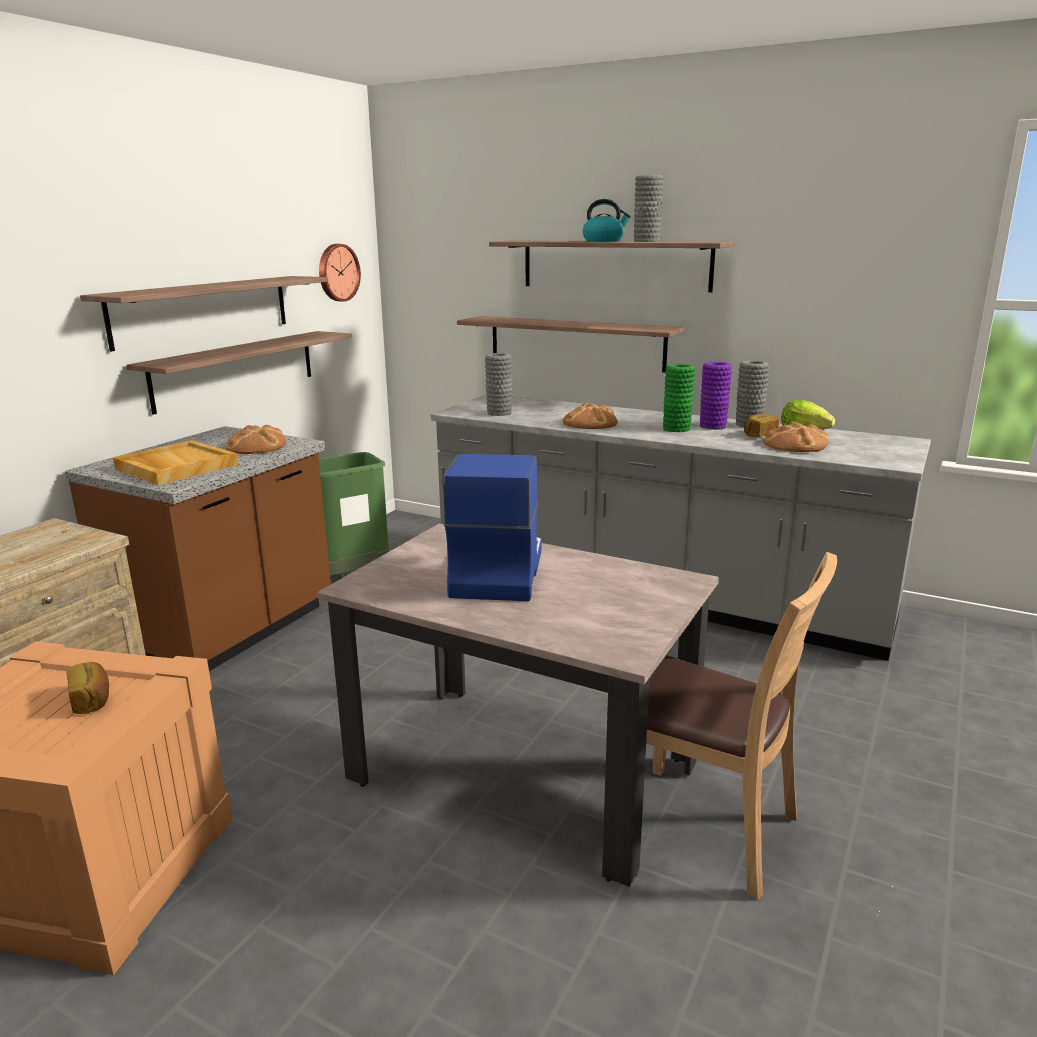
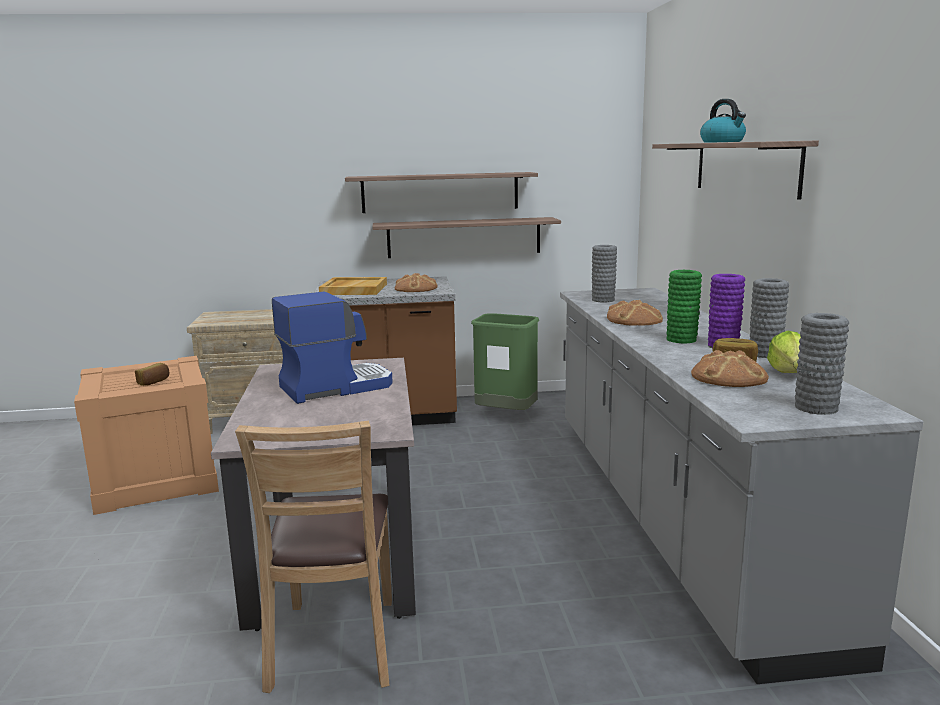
camera: 55 degrees right, 5 degrees down
(337, 272) = (584, 171): wall clock -> none
(575, 343) = (719, 247): shelf -> none
(646, 241) = (739, 141): grey vase -> grey vase (815, 408)

